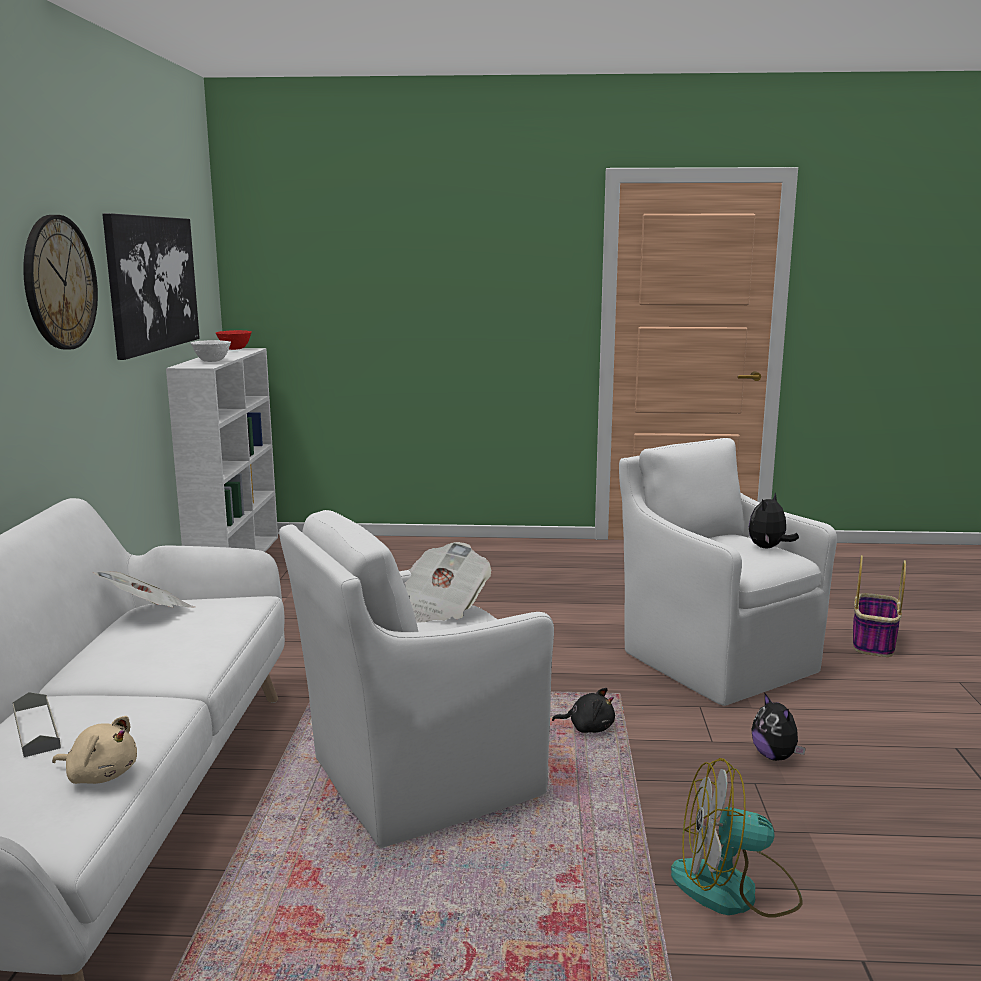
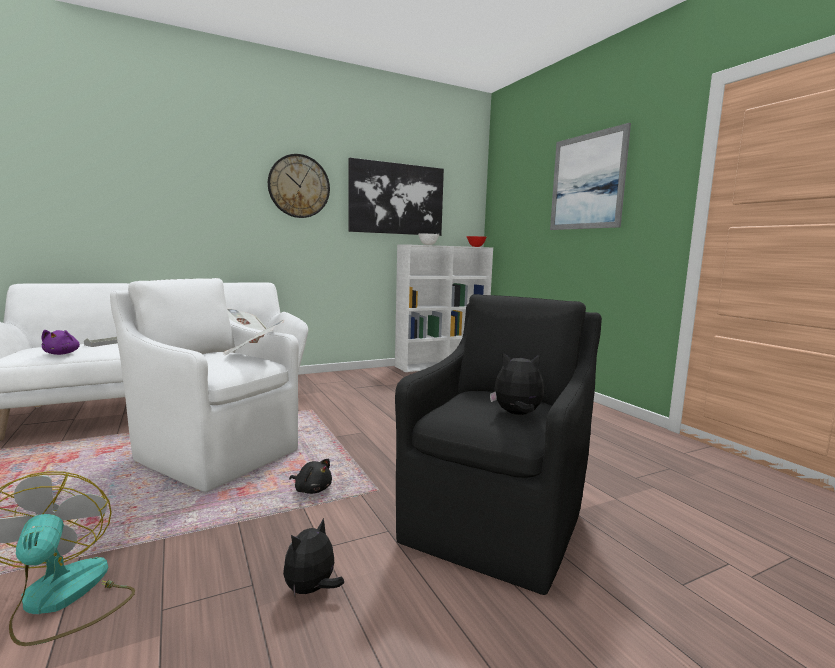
camera: 60 degrees right, 5 degrees down
(100, 775) = (62, 353): beige plush toy -> purple plush toy
(448, 260) = (587, 182): none -> picture
(588, 728) = (312, 489): black plush toy -> black plush toy turned 45 degrees counterclockwise
(715, 659) = (496, 523): white armchair -> black armchair
(873, 642) = (707, 637): basket -> none

